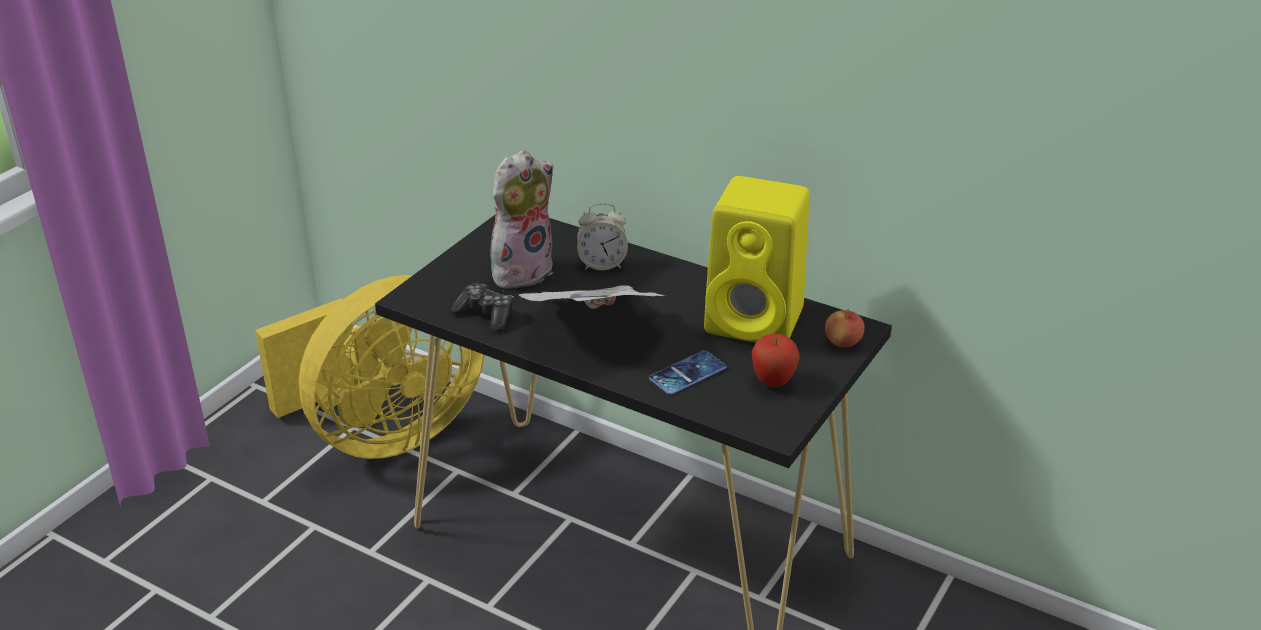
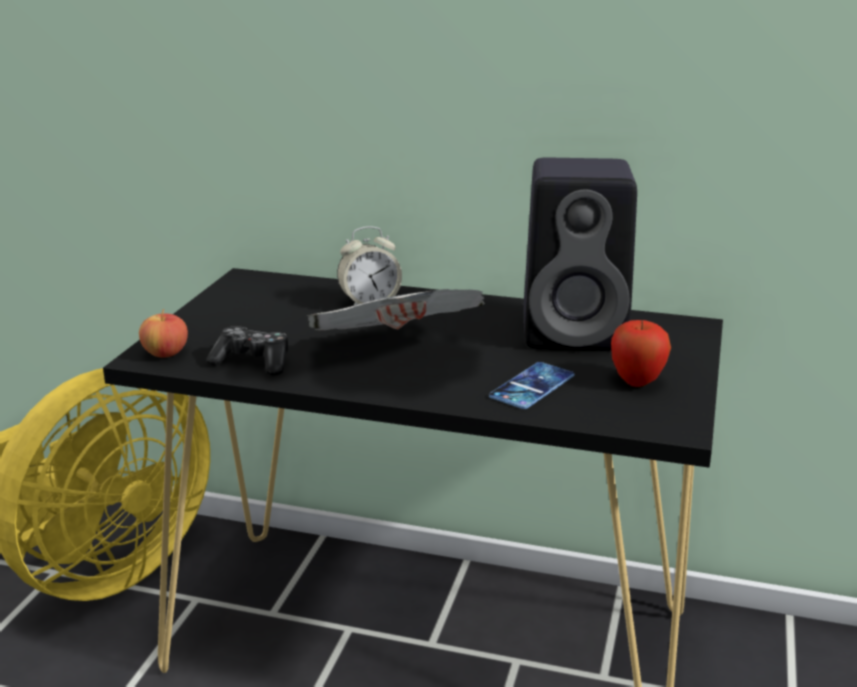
camera: 15 degrees left, 10 degrees down
(521, 270) = (277, 318): plush toy -> none
(757, 321) = (578, 331): yellow speaker -> black speaker
(843, 342) = (685, 338): apple -> apple (165, 353)

